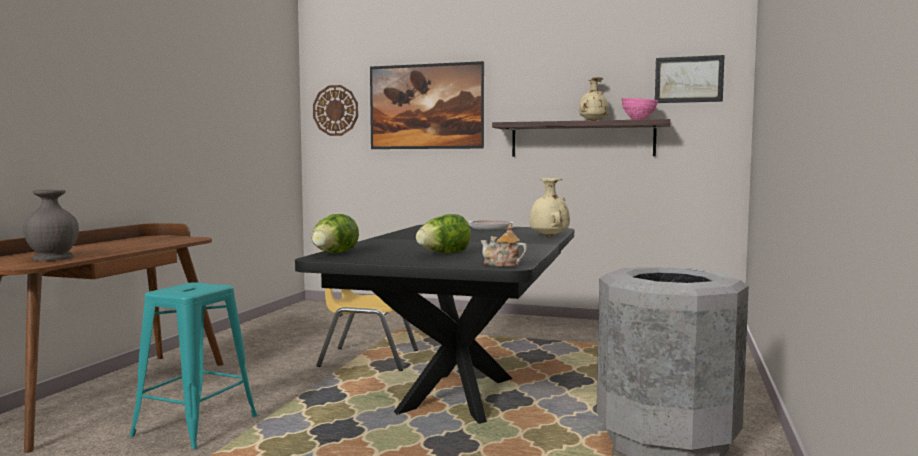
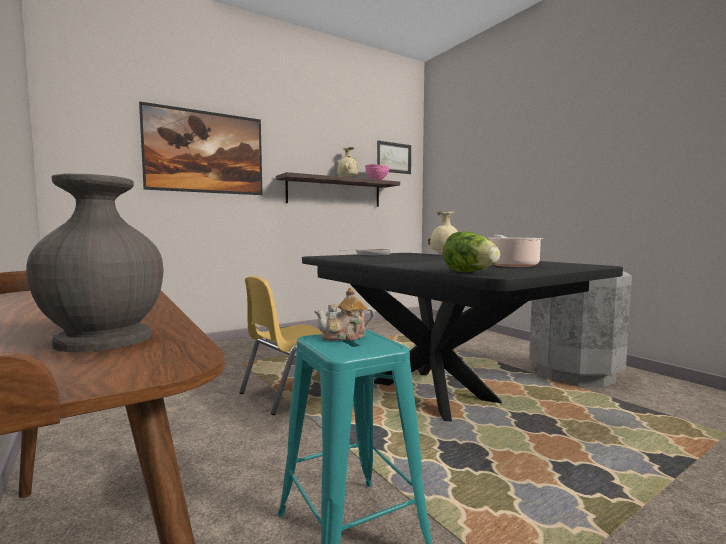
camera: 50 degrees left, 0 degrees up
(335, 110) = (91, 142): wall clock -> none
(443, 253) = (512, 265): lettuce -> cooking pot
(502, 264) = (591, 265): teapot -> teapot (345, 336)

